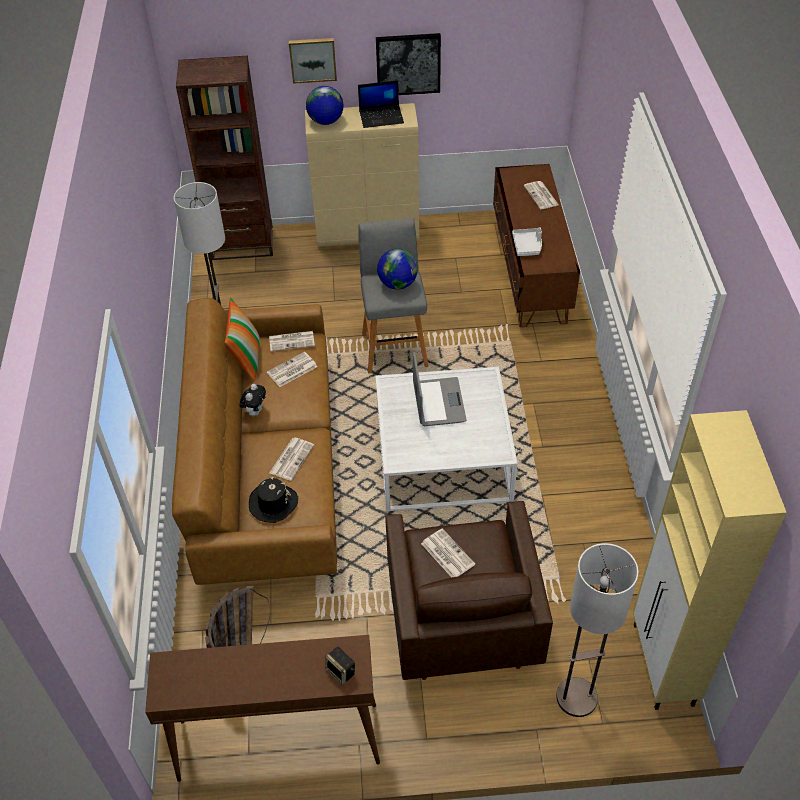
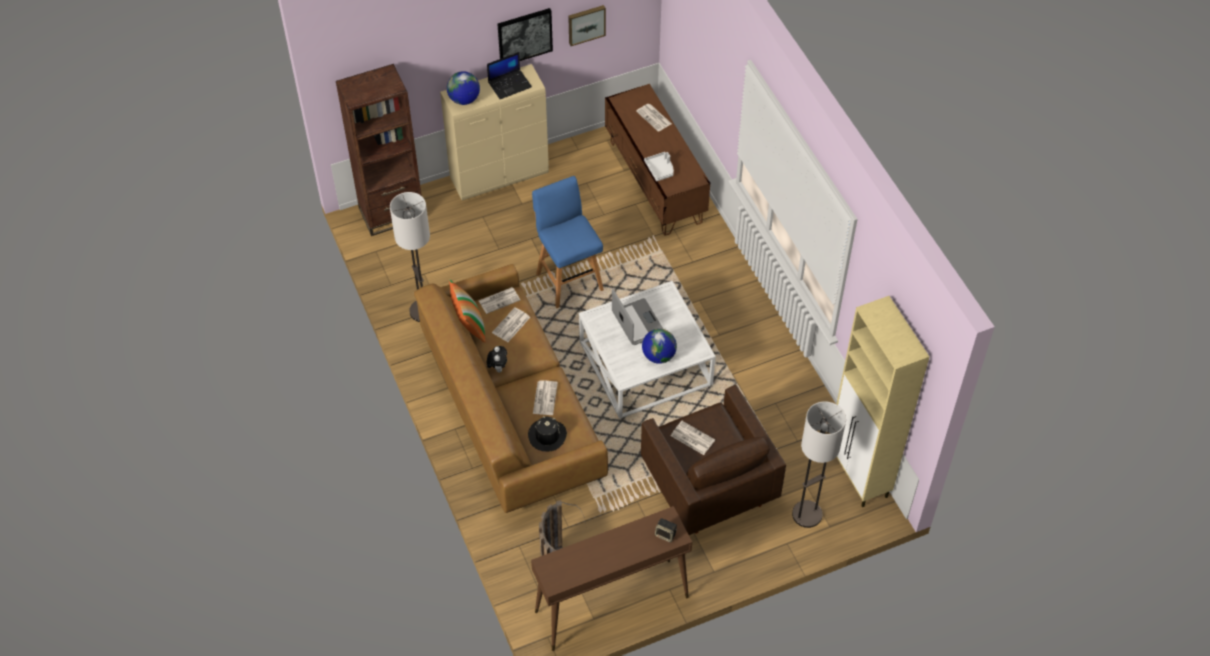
camera: 20 degrees left, 5 degrees up
(313, 59) = (446, 52): picture -> picture (586, 24)
(394, 348) = (568, 280): grey stool -> blue stool
(397, 283) = (573, 232): globe -> globe (658, 355)

